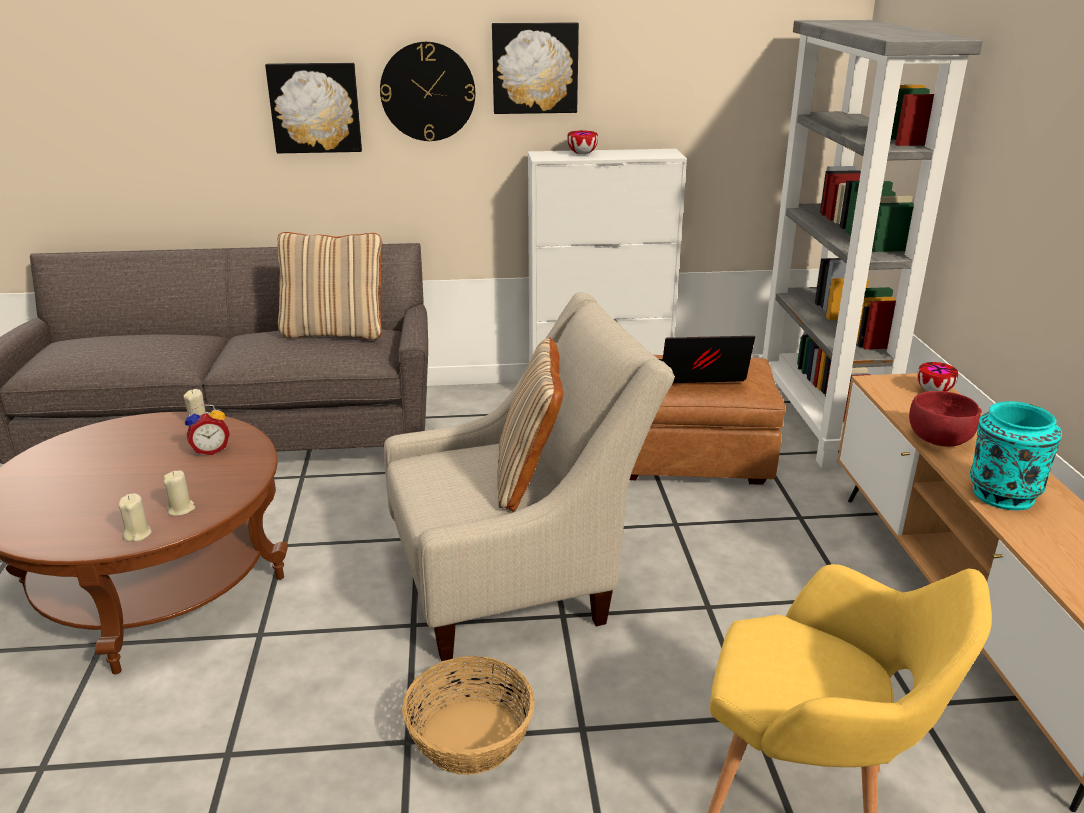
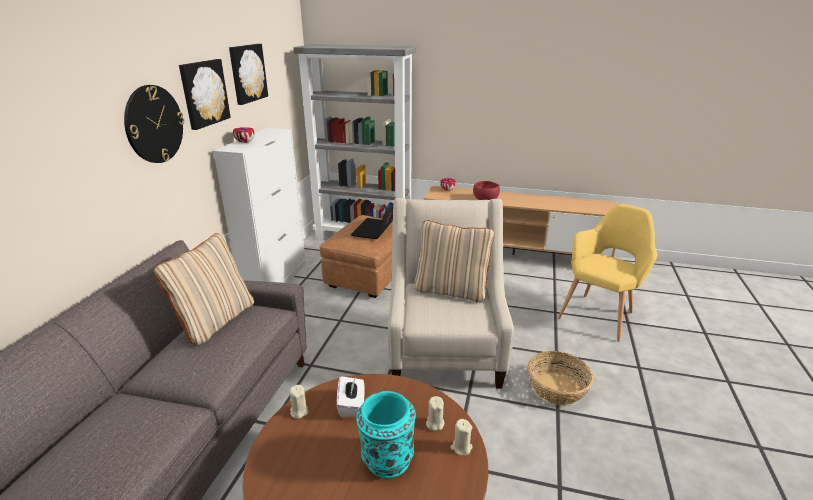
camera: 70 degrees left, 0 degrees up
(211, 450) = (351, 405): alarm clock -> white tissue box
(315, 107) = (83, 159): picture -> picture (247, 73)
(1001, 494) = (526, 202): turquoise vase -> turquoise vase (387, 460)

